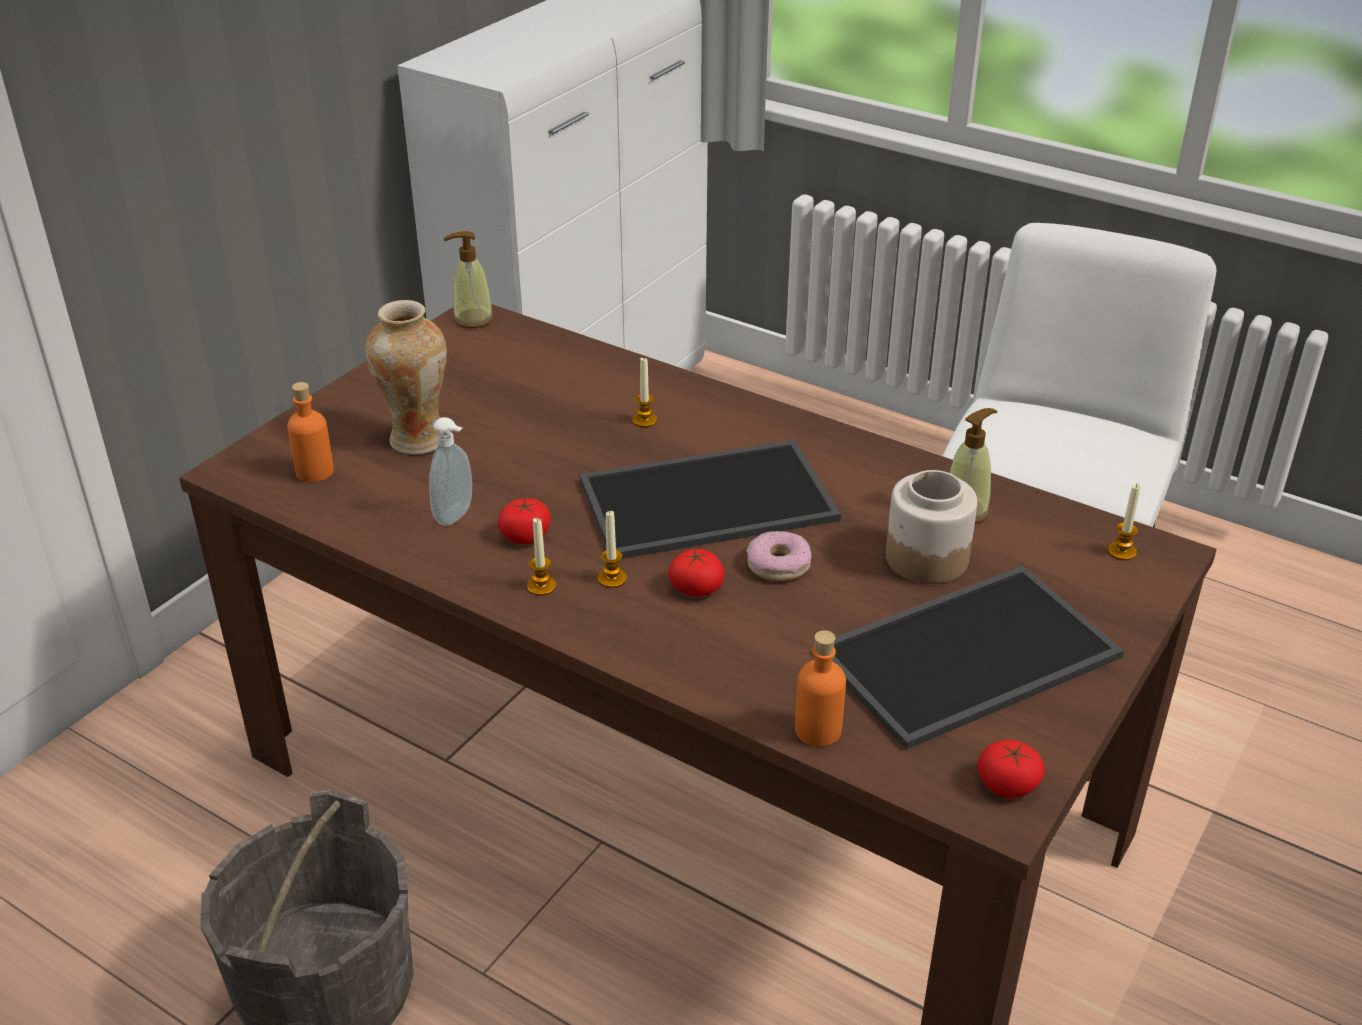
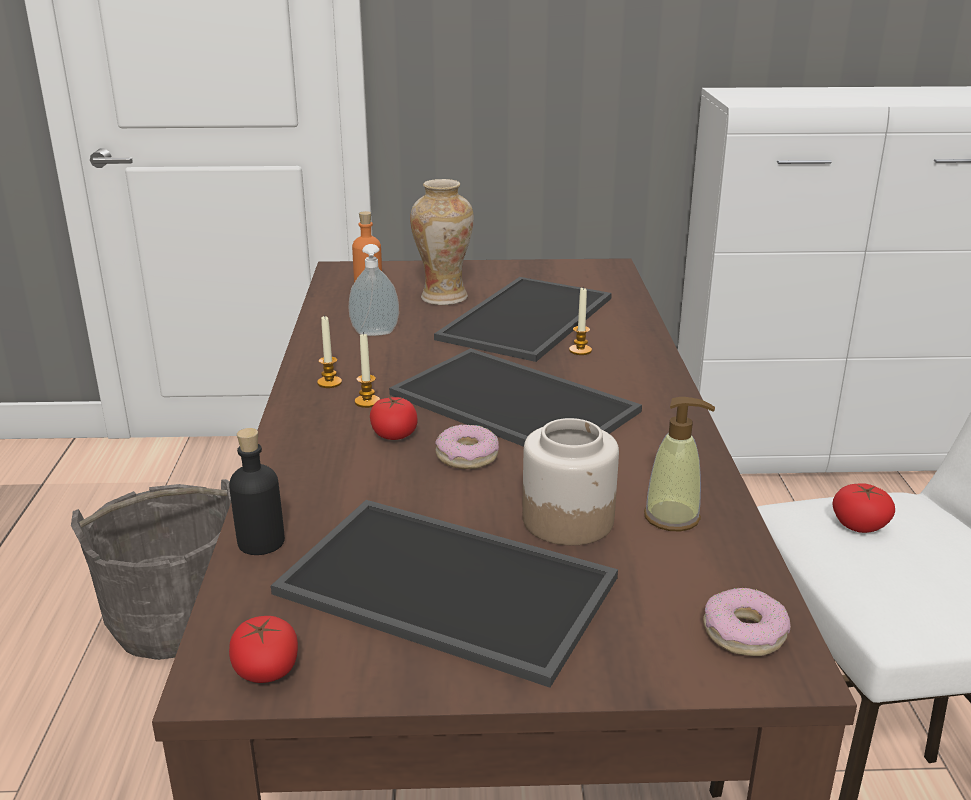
camera: 55 degrees right, 10 degrees down
(473, 319) = (605, 267): soap dispenser -> none
(525, 536) = (381, 360): tomato -> tomato (859, 524)
(541, 416) = (528, 319): none -> tray
(818, 730) = (261, 542): orange bottle -> black bottle
(1121, 551) = (743, 632): candle -> donut

